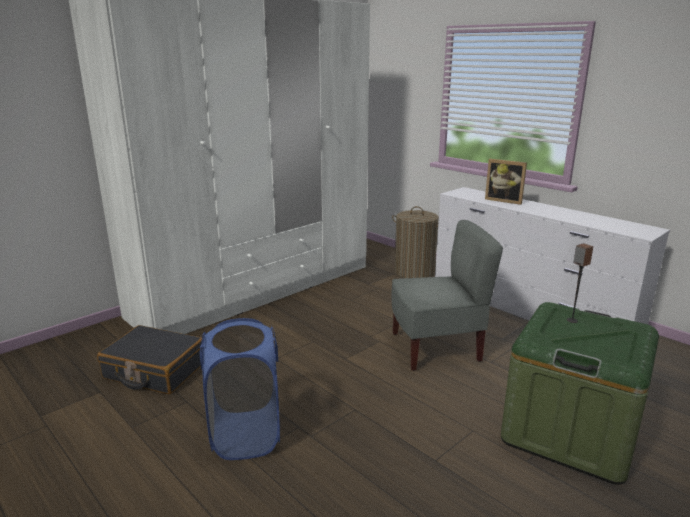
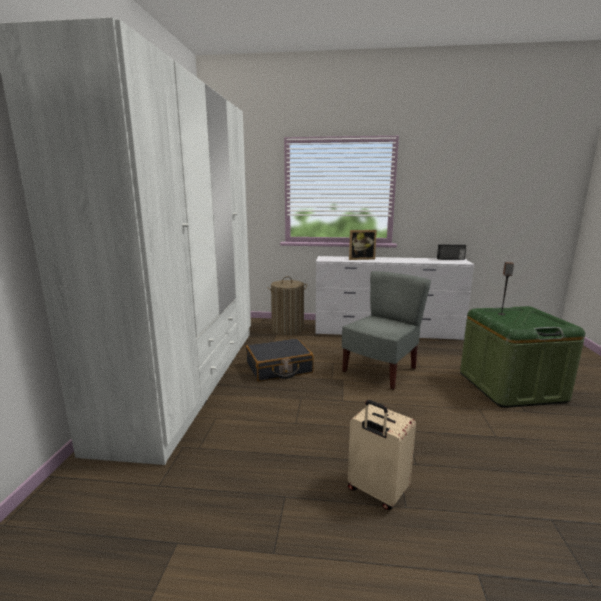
camera: 40 degrees left, 5 degrees down
(154, 371) = (205, 488): black suitcase -> black suitcase (279, 368)
(246, 435) = (376, 492): blue laundry basket -> beige suitcase
(639, 225) = (450, 259): none -> radio

